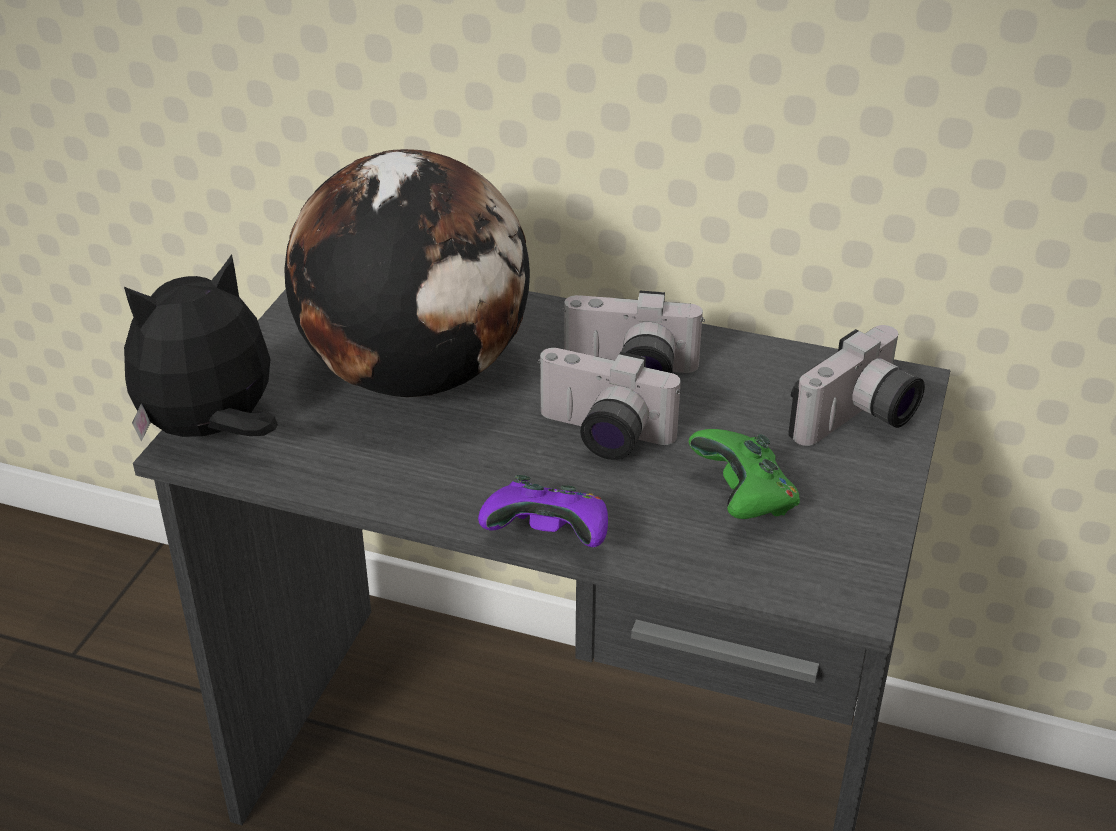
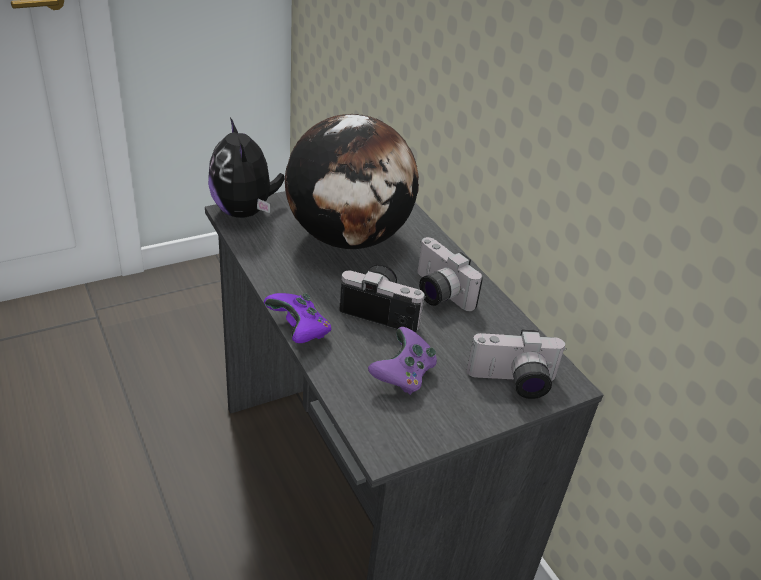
camera: 40 degrees right, 0 degrees up
(212, 430) = (245, 212): plush toy -> plush toy turned 120 degrees counterclockwise
(601, 436) = (383, 309): camera -> camera turned 135 degrees clockwise
(744, 499) = (403, 375): green game controller -> purple game controller

